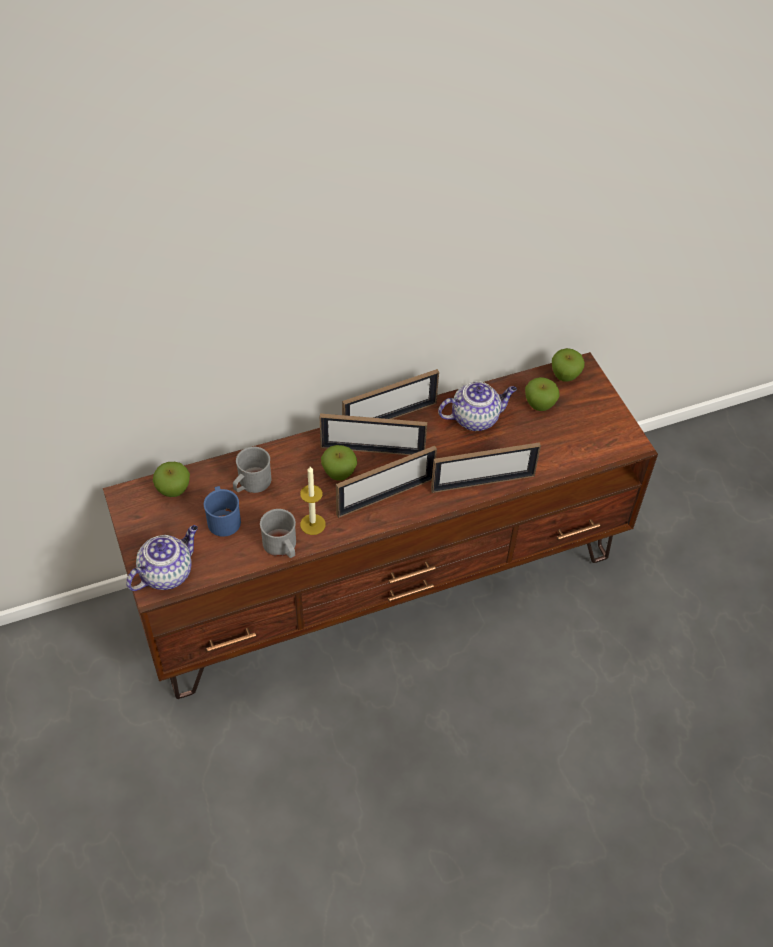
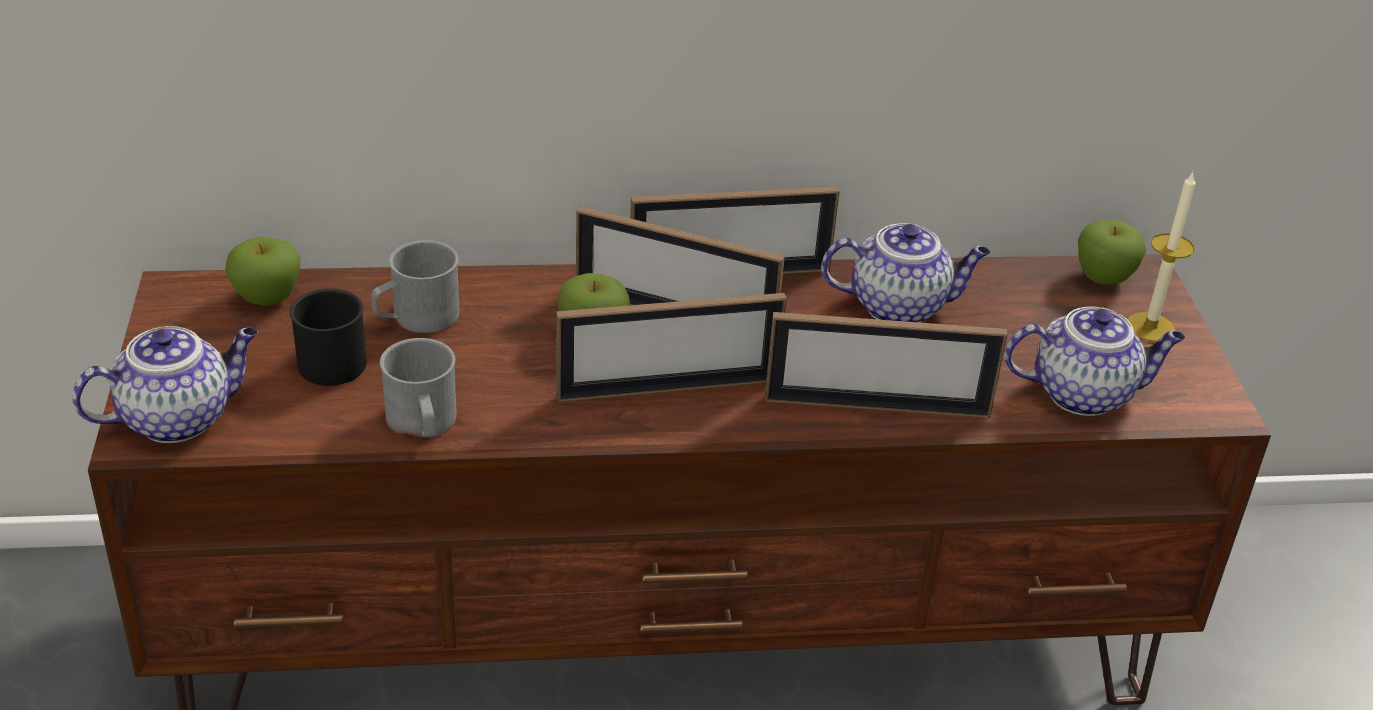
camera: 15 degrees right, 15 degrees down
(223, 518) = (334, 357): blue mug -> black mug
(312, 524) = (502, 402): candle -> candle (1150, 327)
(539, 405) = (1037, 311): apple -> none
(572, 450) = (1084, 393): none -> teapot

